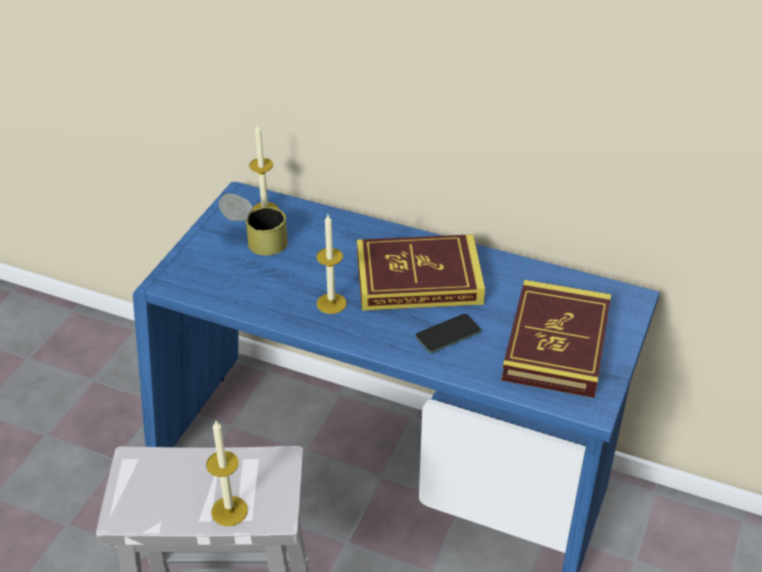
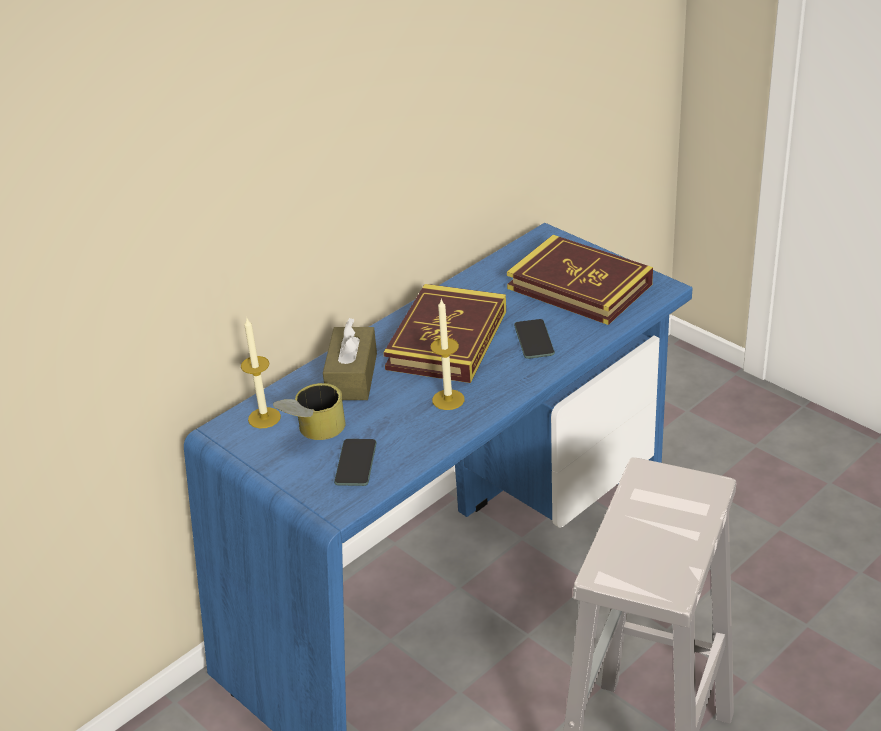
camera: 65 degrees left, 5 degrees down
(226, 275) = (355, 463): none -> phone
(229, 511) = (693, 516): candle -> none
(338, 239) = (352, 376): none -> brown tissue box

